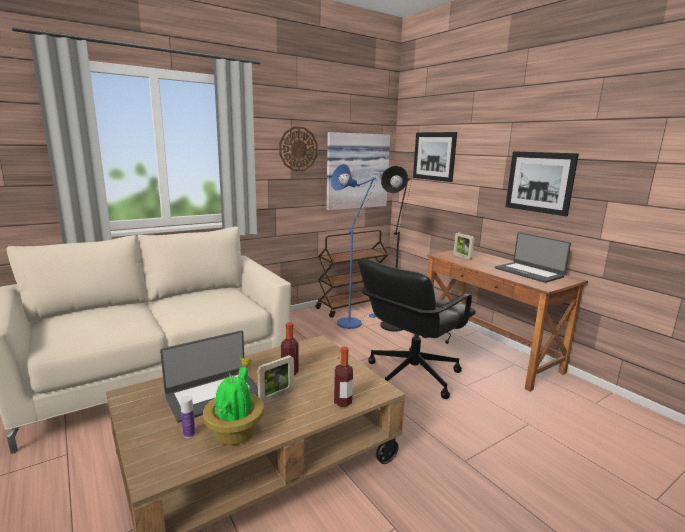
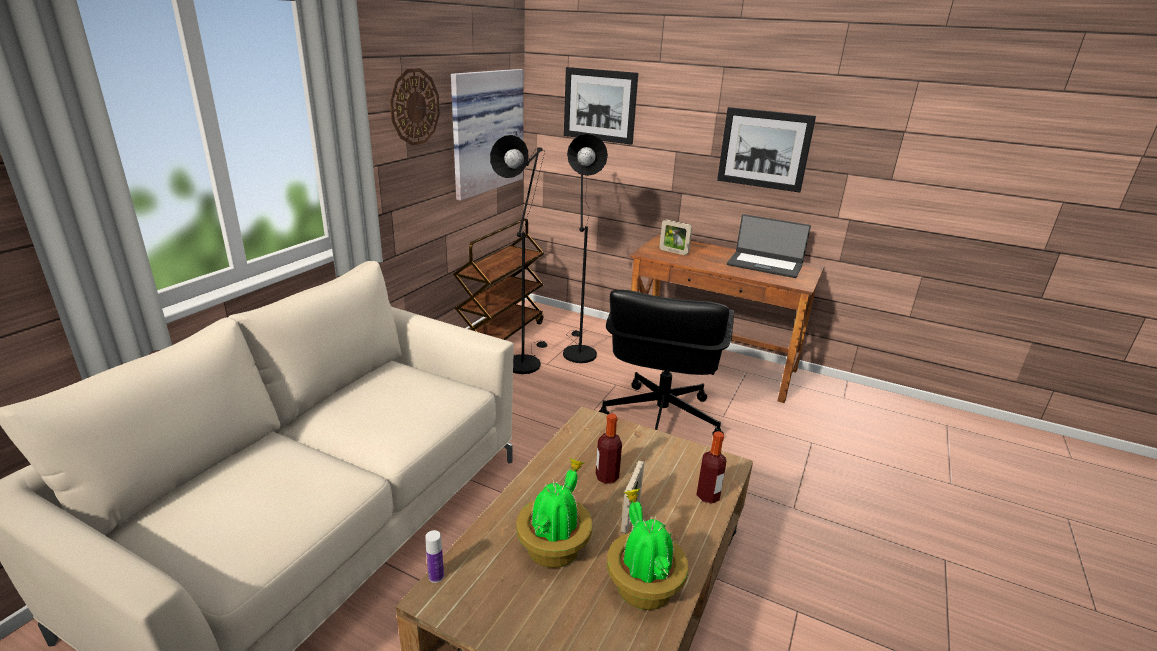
camera: 30 degrees left, 10 degrees up
(189, 434) = (594, 616): bottle -> bottle (436, 576)
(213, 395) = (555, 547): laptop -> potted plant
(352, 322) = (524, 361): blue floor lamp -> black floor lamp

